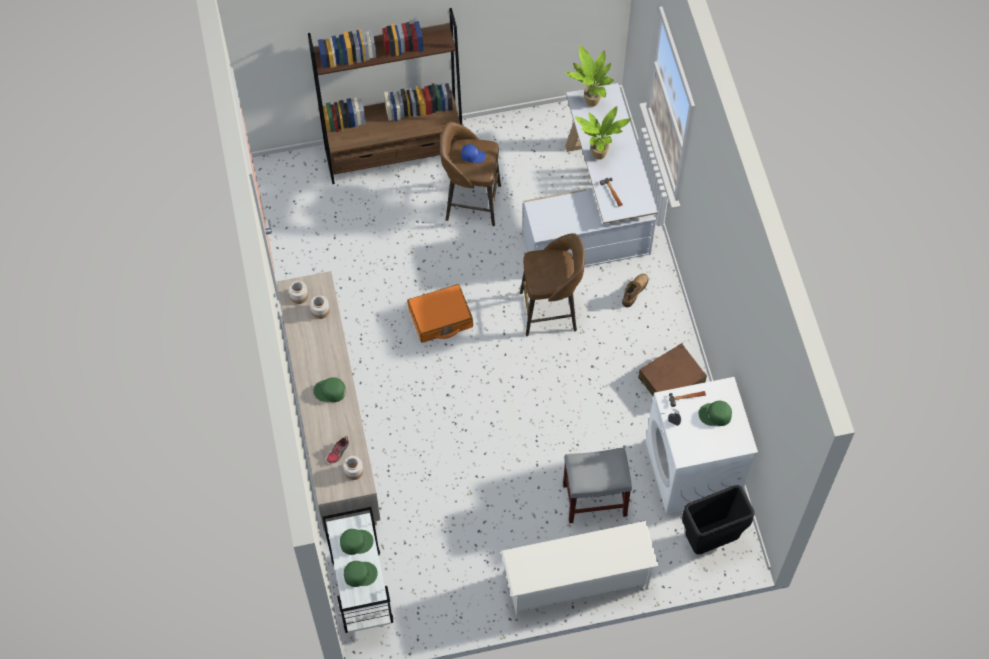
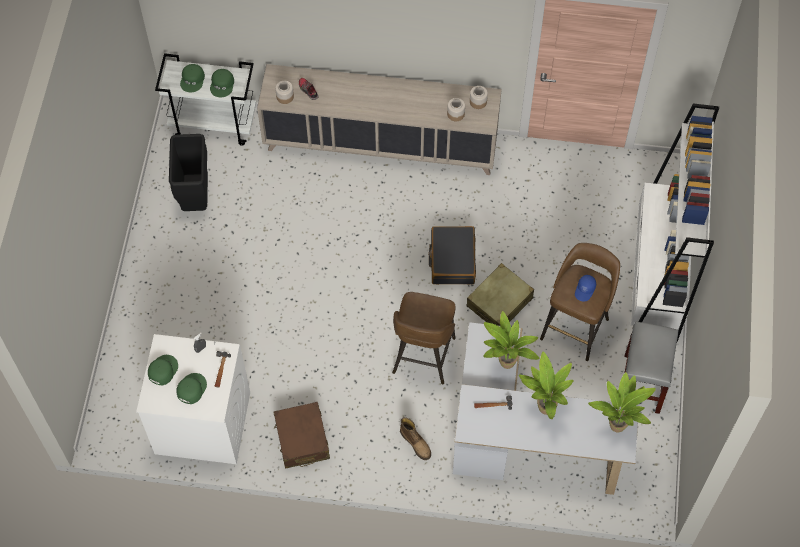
camera: 110 degrees right, 0 degrees up
(330, 391) = (370, 100): green cap -> green cap (162, 370)
(395, 154) = (657, 276): brown bookcase -> white bookcase
(440, 318) = (452, 260): orange suitcase -> black suitcase
(470, 267) = (499, 302): none -> beige suitcase
(564, 203) = (505, 365): none -> potted plant
(576, 581) = (143, 285): white shoe rack -> none
(595, 499) = (212, 328): grey stool -> grey stool (642, 384)
(711, 541) = (126, 411): black trash can -> black trash can (195, 198)

